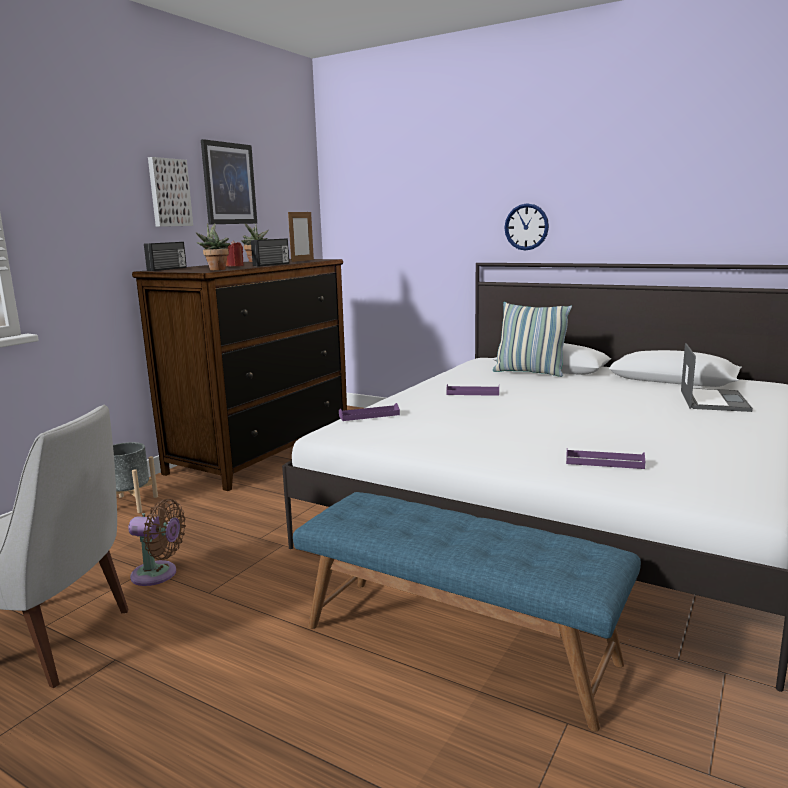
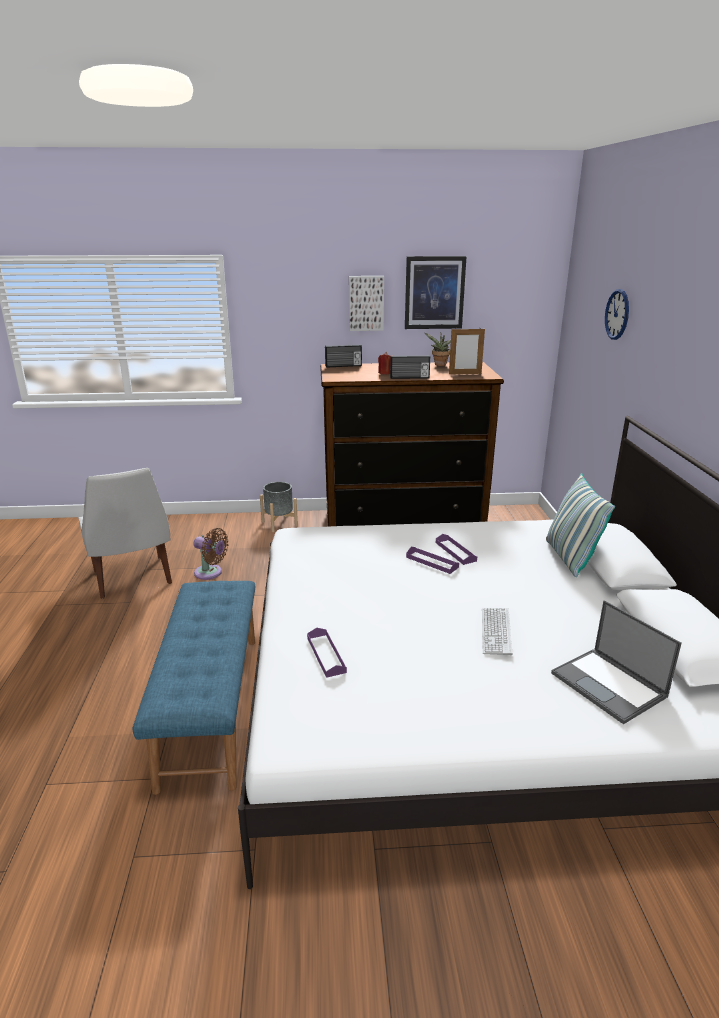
camera: 55 degrees right, 10 degrees up
(158, 574) = (210, 573): brown fan -> brown fan turned 45 degrees counterclockwise
(216, 269) = (349, 377): potted plant -> none
(369, 415) = (341, 533): purple tray -> purple tray (432, 562)
(526, 227) = (668, 391): wall clock -> wall clock (617, 314)
(618, 408) = (496, 632): none -> keyboard
(713, 400) = (609, 685): laptop -> laptop turned 75 degrees clockwise

